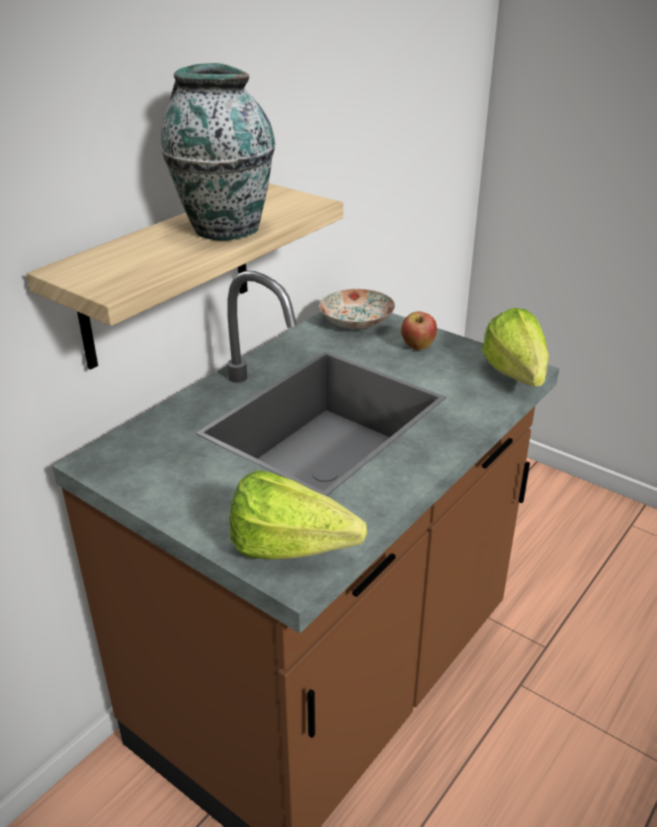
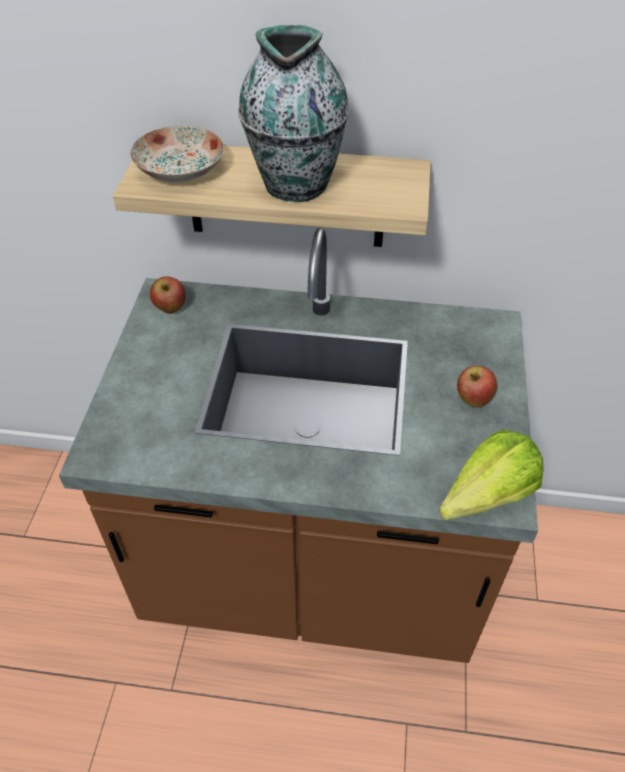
camera: 60 degrees right, 15 degrees up
(128, 462) = (170, 309): none -> apple
(299, 552) = (121, 447): lettuce -> none
(356, 322) = (479, 339): plate -> plate (179, 170)

